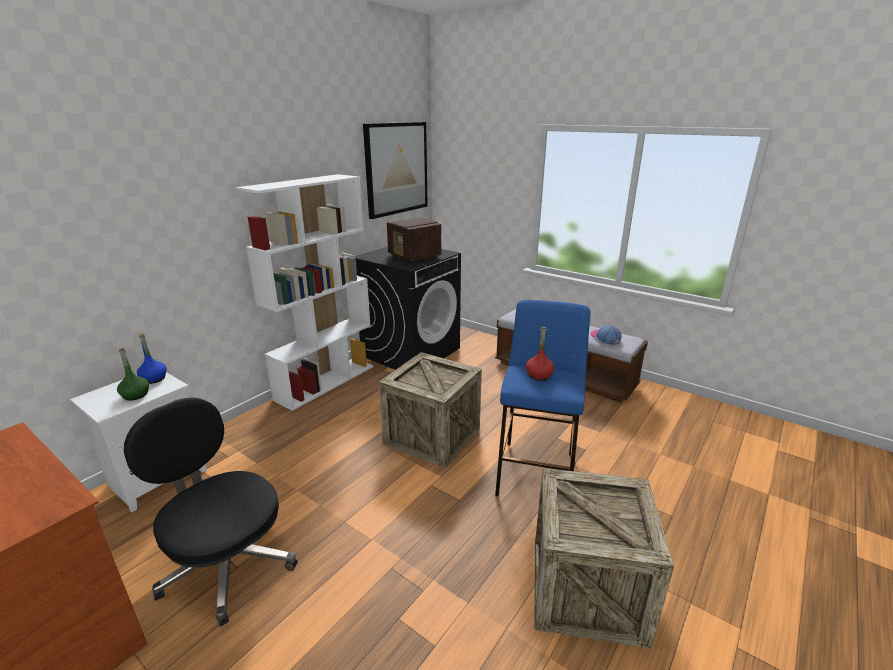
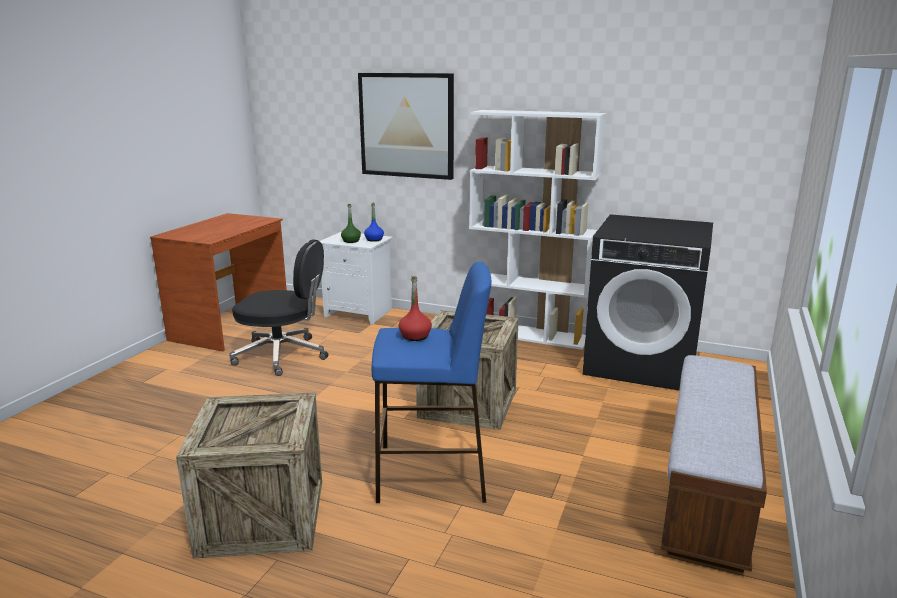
camera: 75 degrees right, 5 degrees down
(228, 563) = (283, 355): black office chair -> black office chair turned 75 degrees clockwise
(396, 168) = (719, 119): picture -> picture (407, 125)
(414, 256) = (652, 232): radio -> none
(605, 337) = (706, 436): cap -> none

